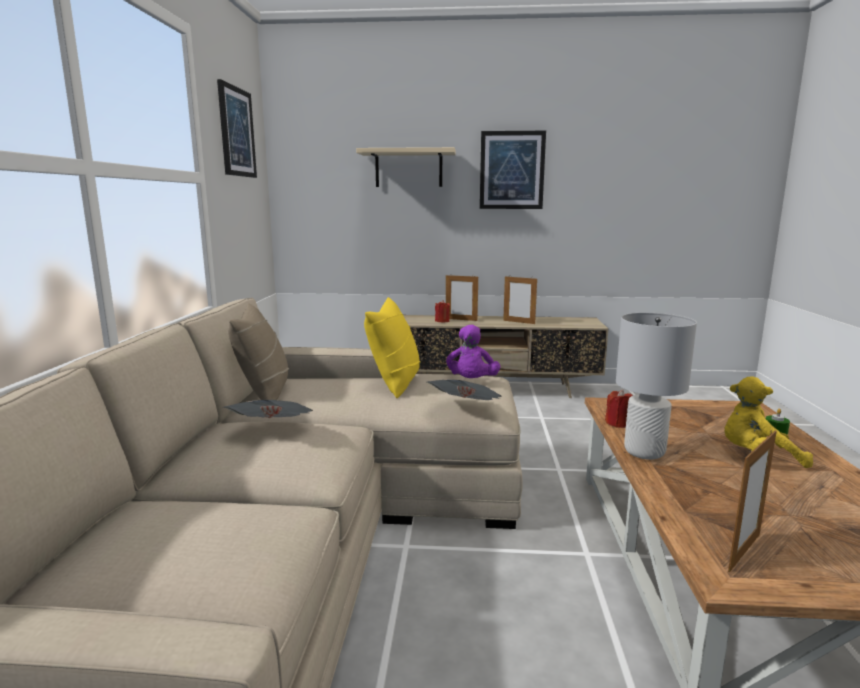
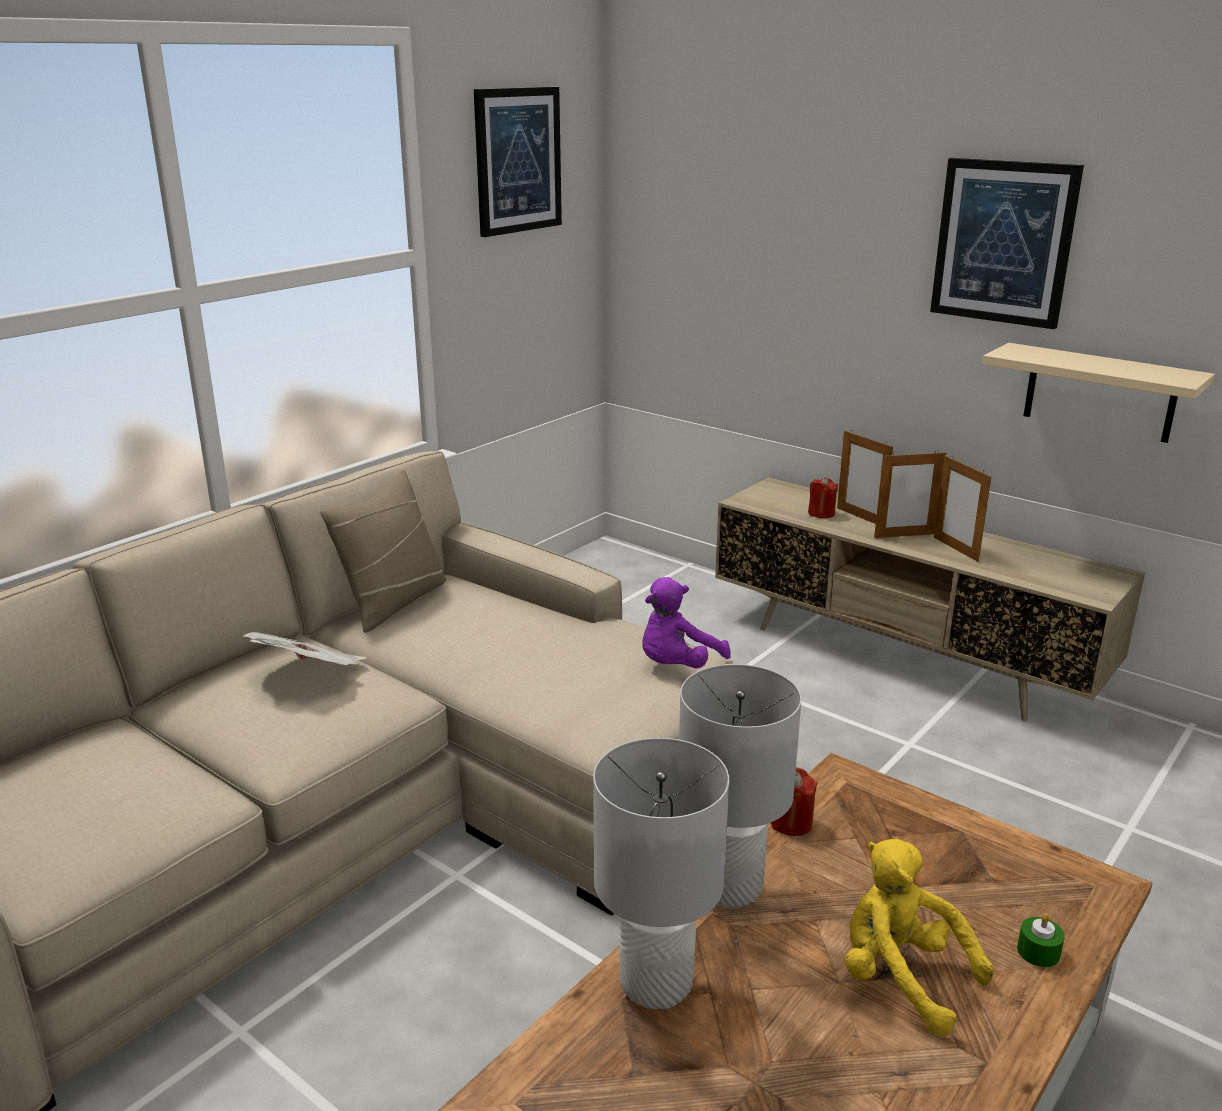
camera: 35 degrees right, 10 degrees up
(395, 383) = (560, 636): yellow pillow -> none
(408, 168) = (814, 219): beige shelf -> beige shelf (1100, 393)
(466, 410) = (572, 720): newspaper -> none
(688, 500) = (656, 988): none -> grey table lamp
(744, 552) = (588, 1088): picture frame -> picture frame (905, 535)

